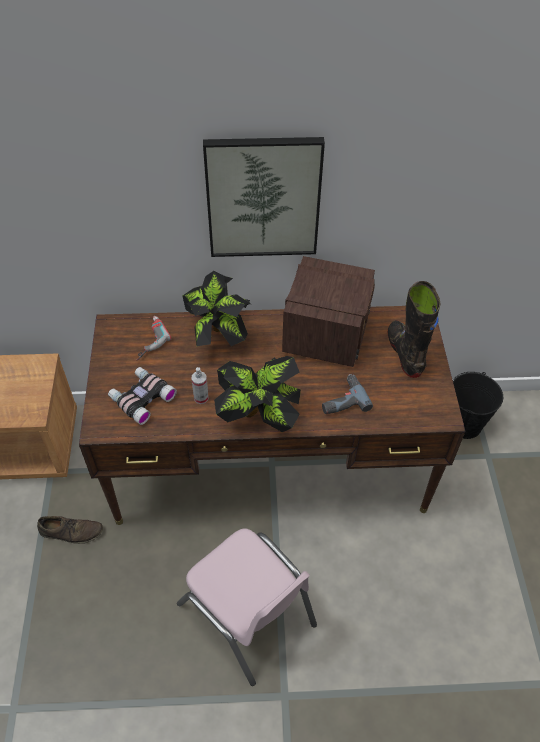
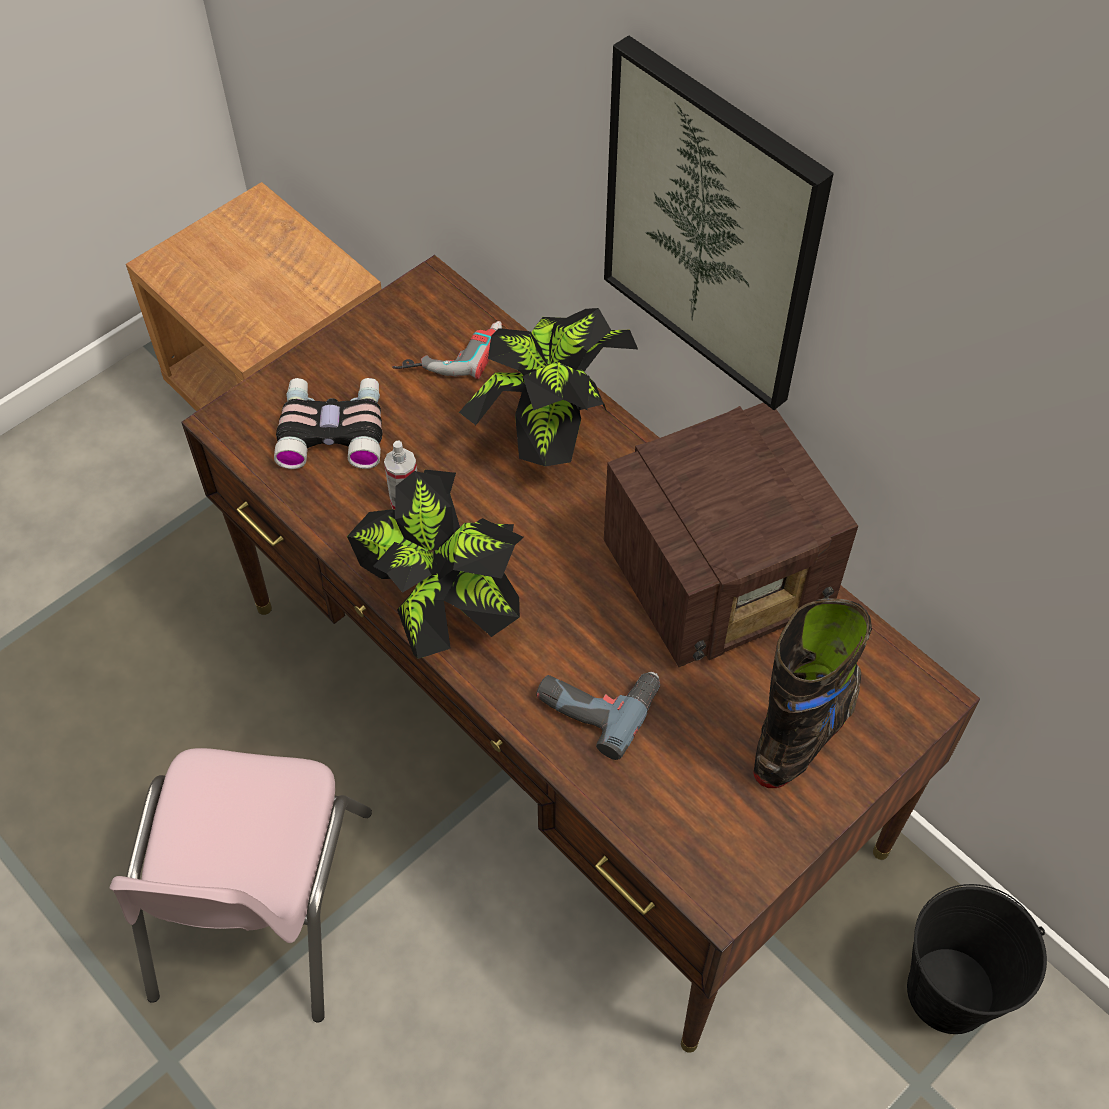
camera: 50 degrees right, 5 degrees up
(71, 531) = (197, 564): brown shoe -> none

